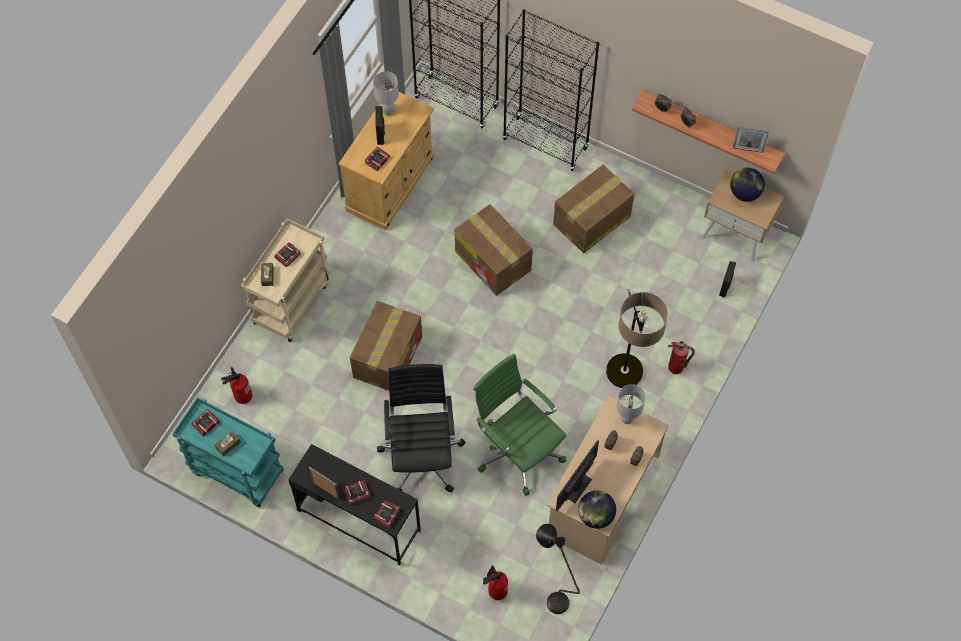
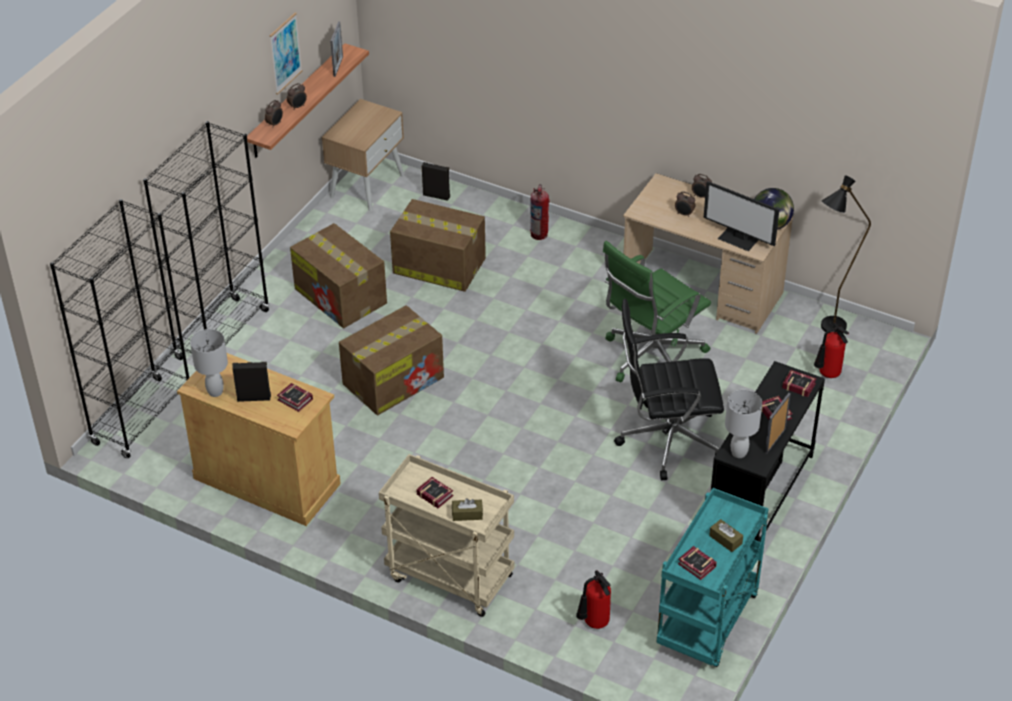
camera: 90 degrees left, 20 degrees down
(388, 356) = (530, 475): cardboard box -> cardboard box (438, 265)
(625, 385) = (563, 272): floor lamp -> none
(626, 418) = (651, 201): white table lamp -> white table lamp (738, 453)
(709, 92) = (285, 53): none -> picture
(744, 193) = (354, 124): globe -> none

